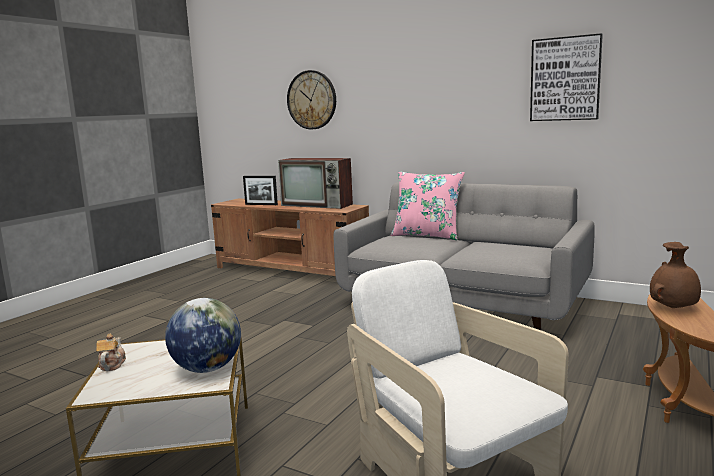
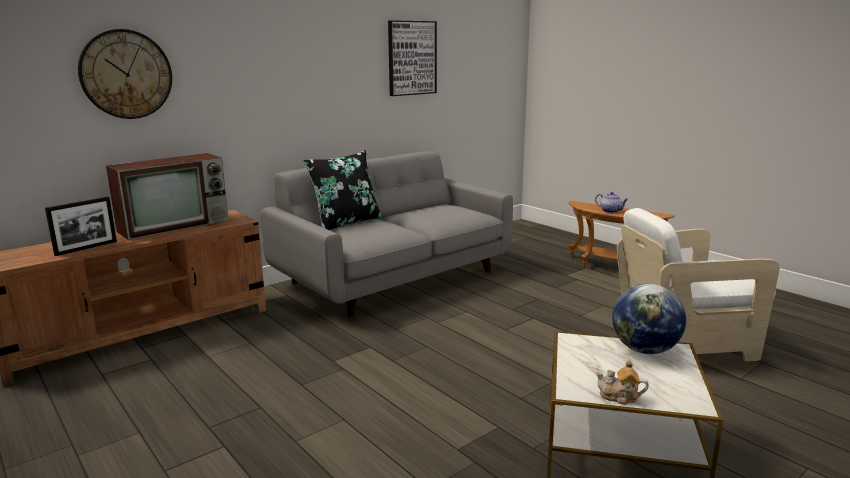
camera: 70 degrees left, 5 degrees up
(427, 235) = (346, 223): pink pillow -> black pillow
(674, 308) = (611, 211): brown vase -> teapot

